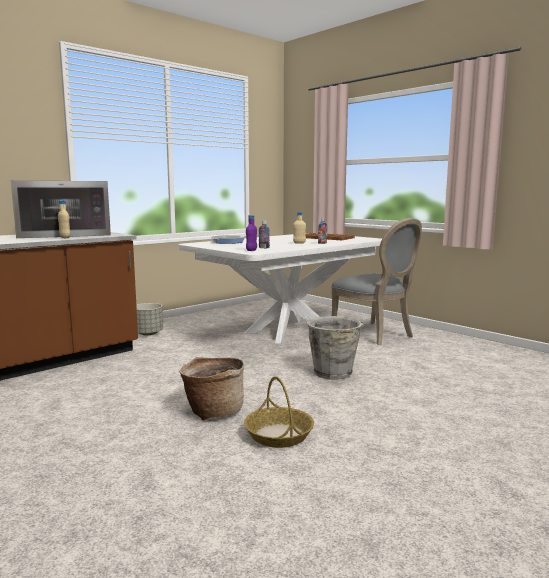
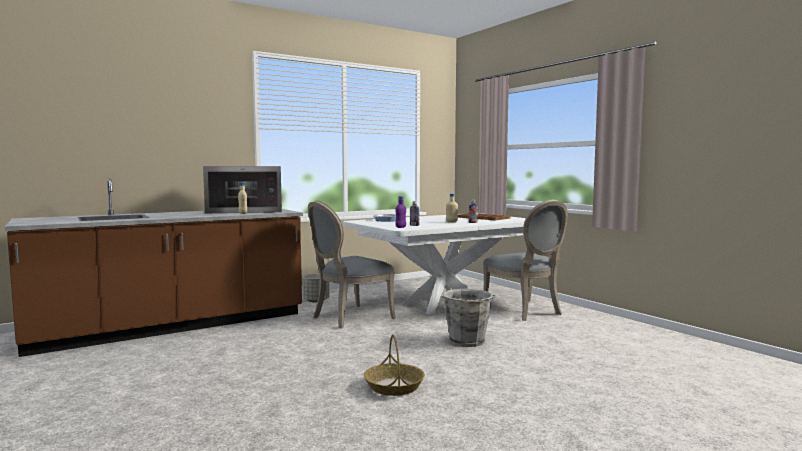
camera: 10 degrees right, 5 degrees down
(193, 352) = (349, 317): none -> grey chair
(213, 411) = (346, 365): basket -> none

